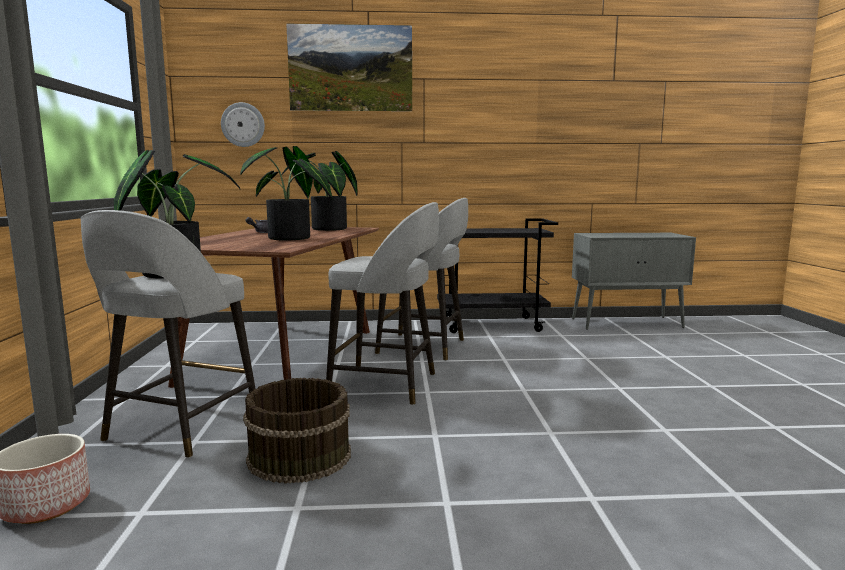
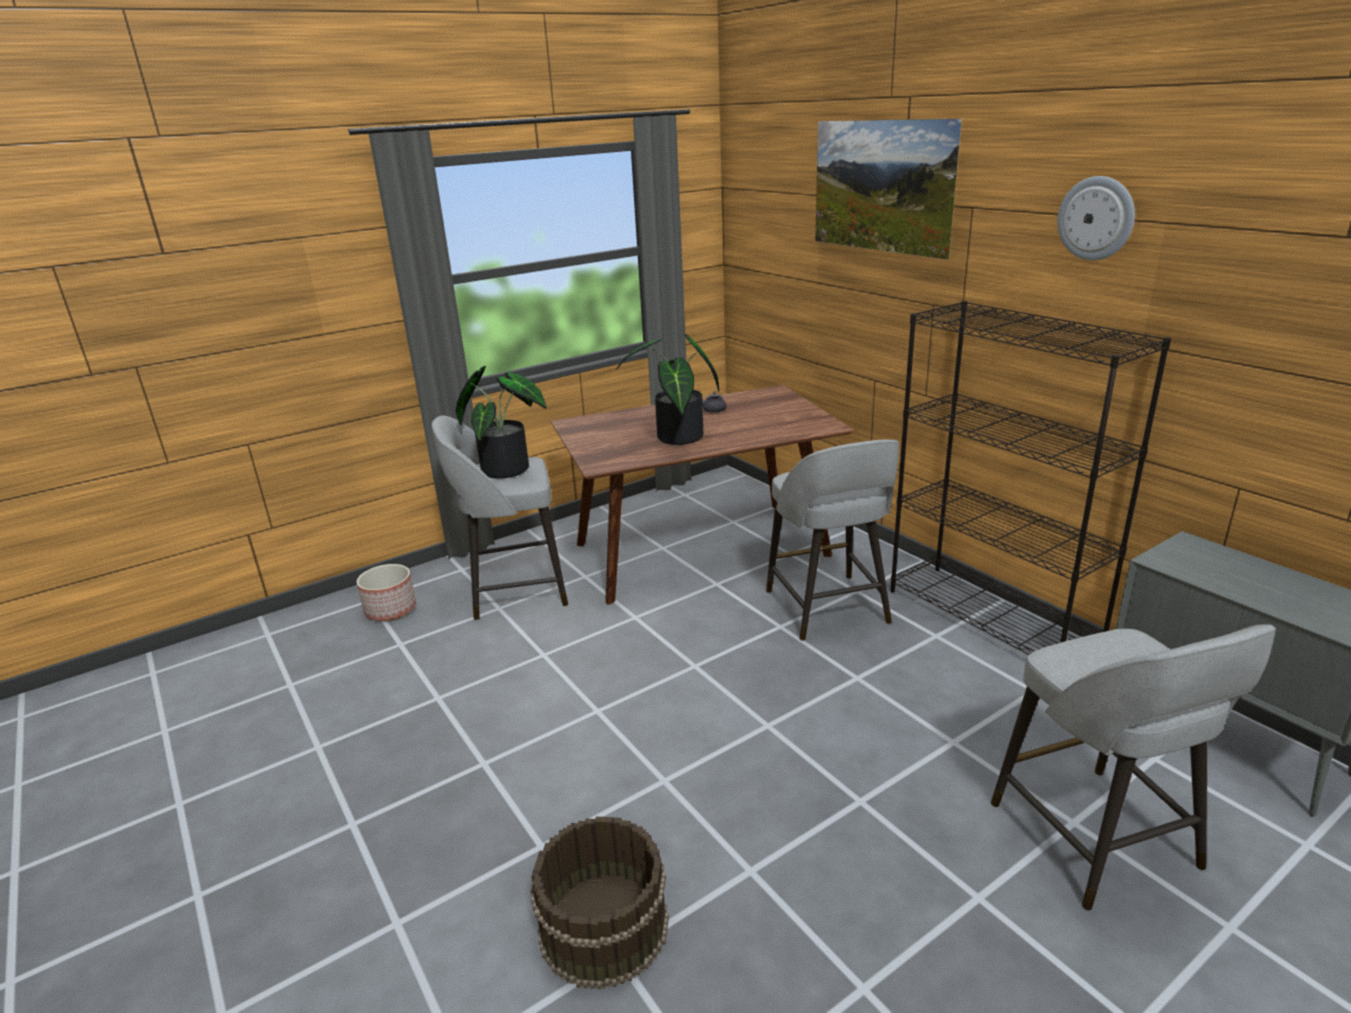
camera: 60 degrees right, 15 degrees up
(243, 125) = (773, 254): wall clock -> wall clock (1096, 218)
(298, 456) = (508, 661): brown bucket -> brown bucket (602, 926)
(328, 229) = (785, 419): potted plant -> none
(387, 385) = (688, 636): grey stool -> grey stool (1097, 839)
(492, 325) = (992, 619): black cart -> black bookcase

